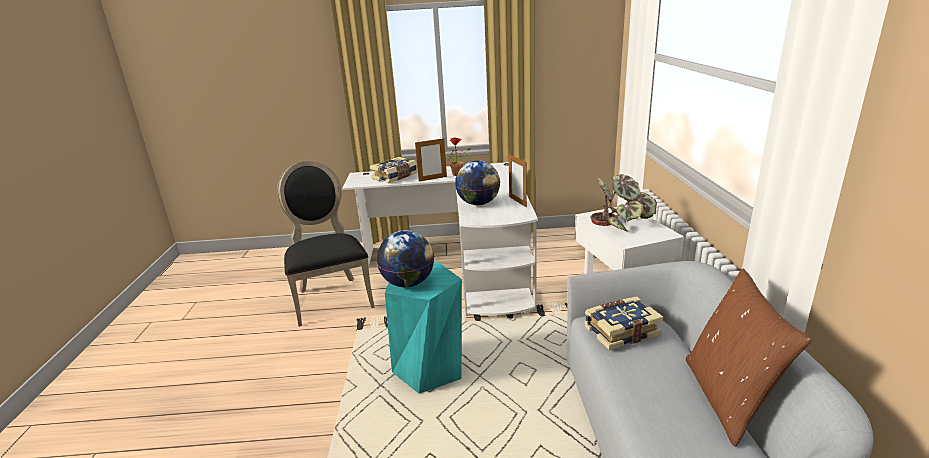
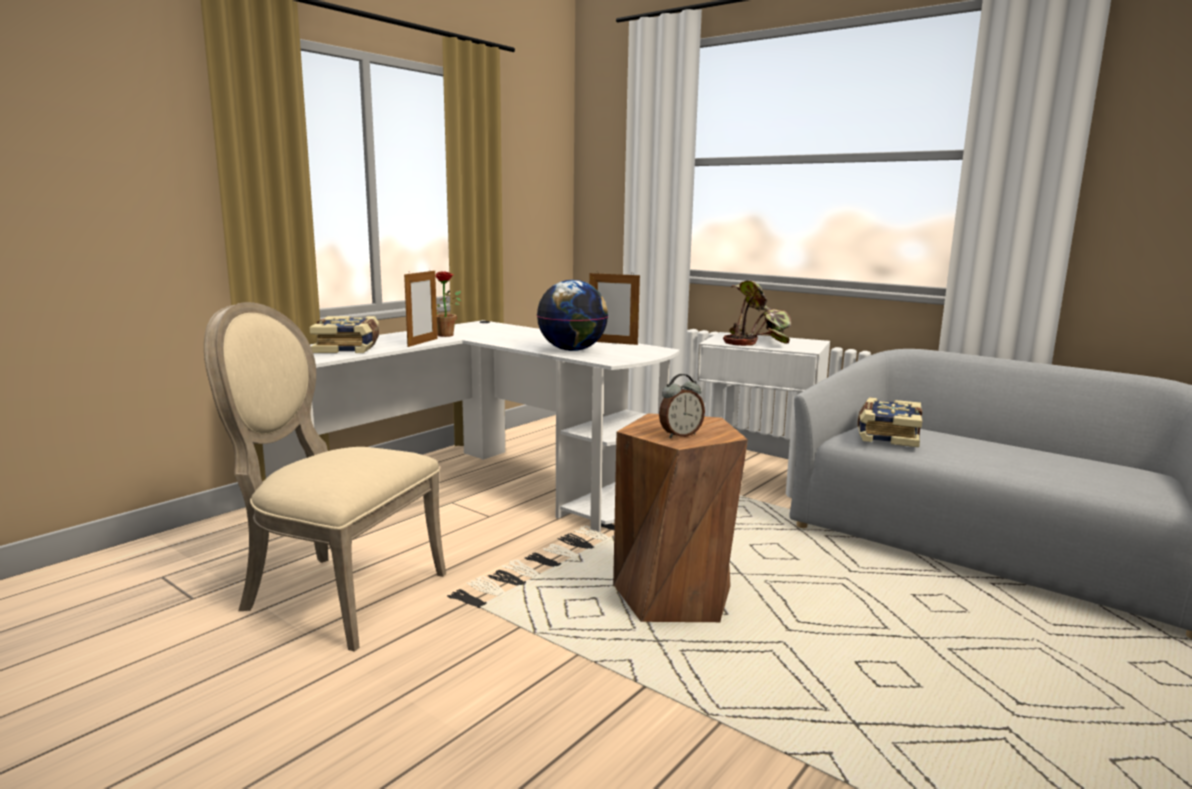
camera: 50 degrees left, 10 degrees down
(331, 298) = (335, 594): black chair -> beige chair
(408, 283) = (680, 435): globe -> alarm clock
(429, 369) = (674, 596): turquoise stool -> brown stool
(728, 398) = (1040, 446): brown pillow -> none

